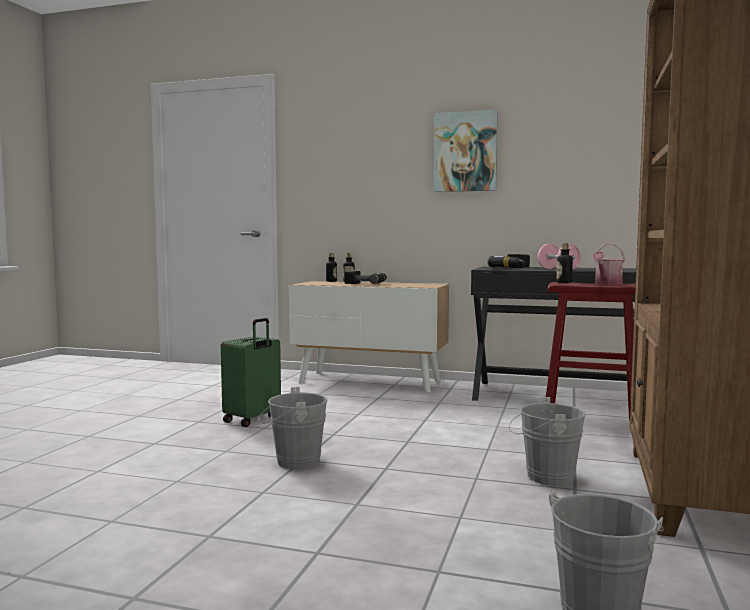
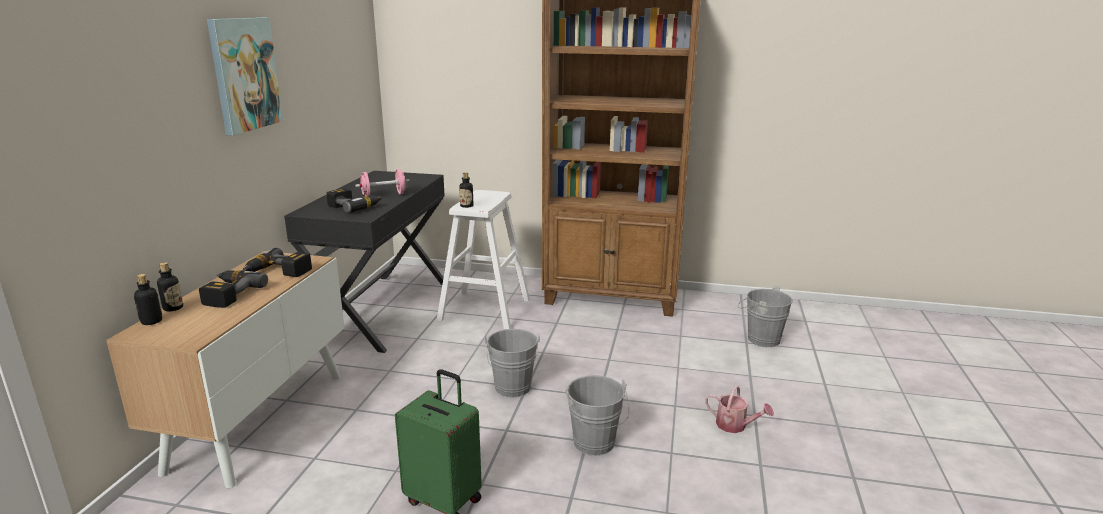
camera: 95 degrees left, 15 degrees up
(403, 285) = (277, 272): none -> power drill
(544, 477) = (599, 336): grey bucket -> grey bucket (512, 390)
(590, 427) = (484, 310): red stool -> white stool
(607, 284) = (484, 197): watering can -> watering can (735, 426)

